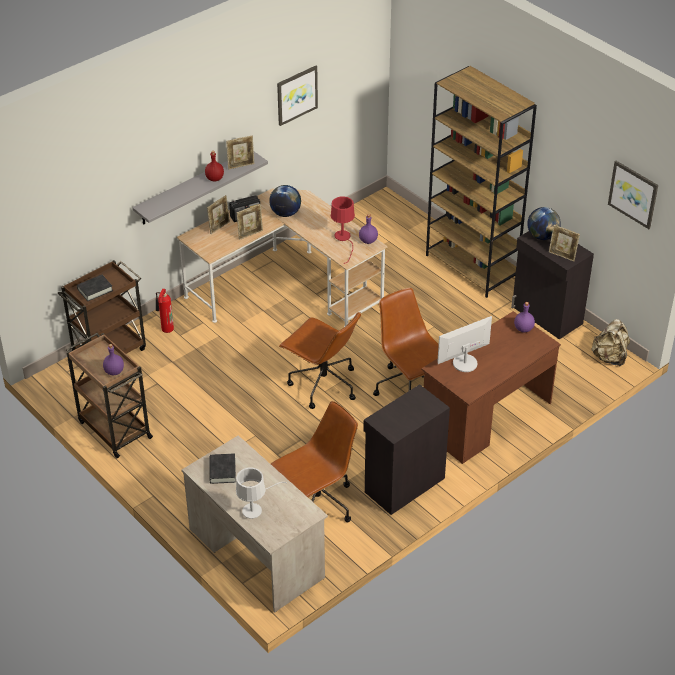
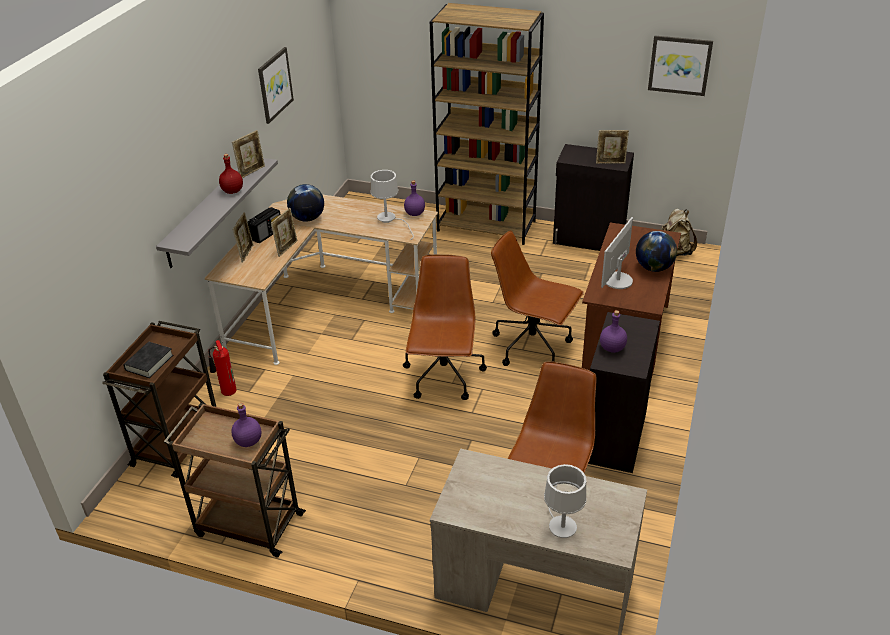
camera: 30 degrees left, 5 degrees down
(222, 471) = (481, 497): black book -> none
(322, 384) = (444, 377): brown office chair -> brown office chair turned 90 degrees counterclockwise
(344, 240) = (390, 221): red table lamp -> white table lamp
(523, 329) = (636, 233): purple bottle -> purple bottle (612, 348)
(542, 236) = (576, 154): globe -> globe (654, 268)

